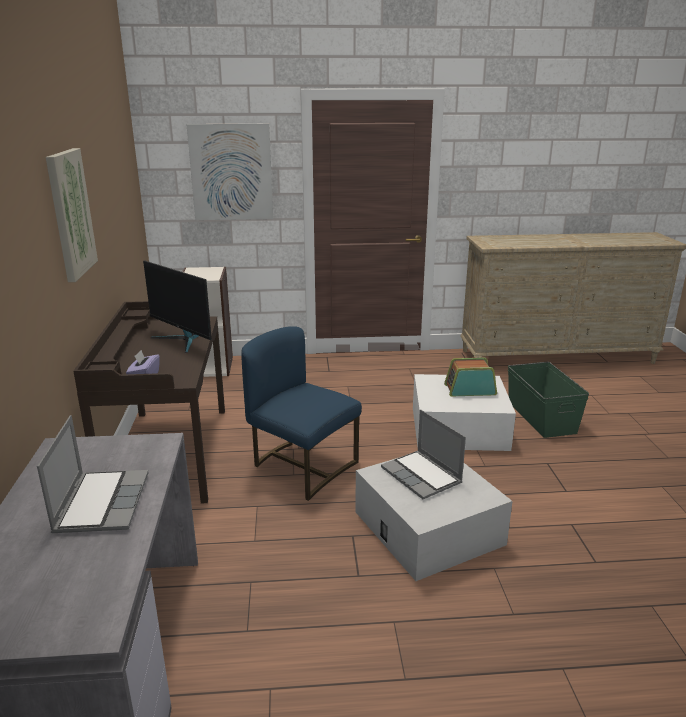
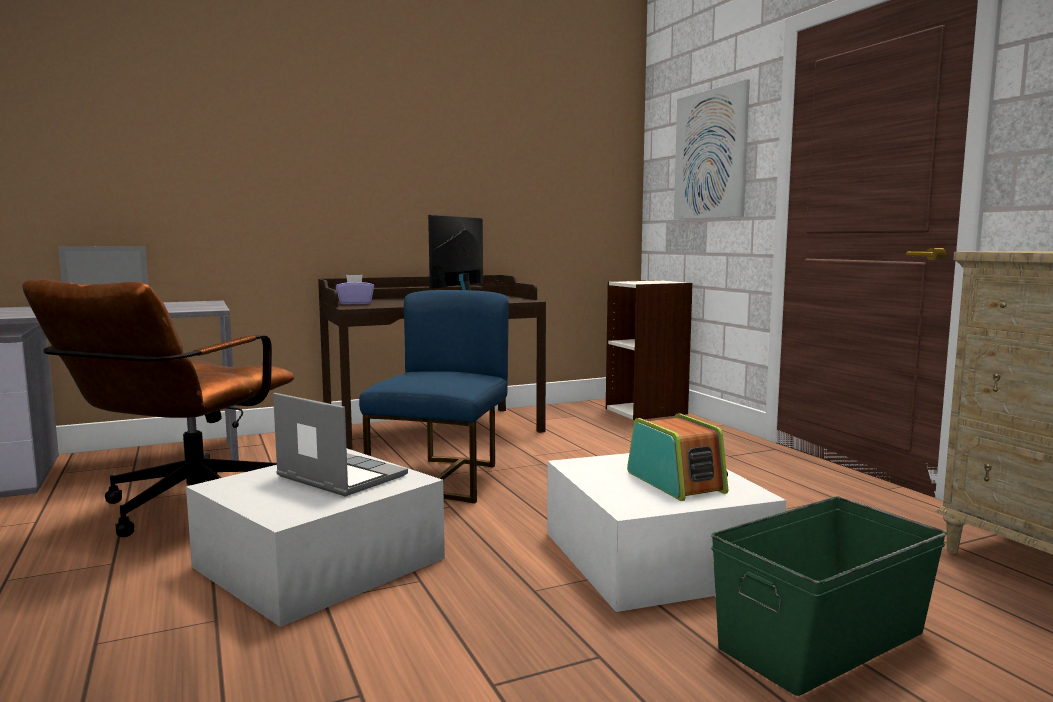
camera: 70 degrees right, 15 degrees down
(70, 213) = (386, 149): picture -> none
(296, 592) = (183, 511): none -> brown office chair
(422, 476) = (339, 476): laptop -> laptop turned 90 degrees clockwise

